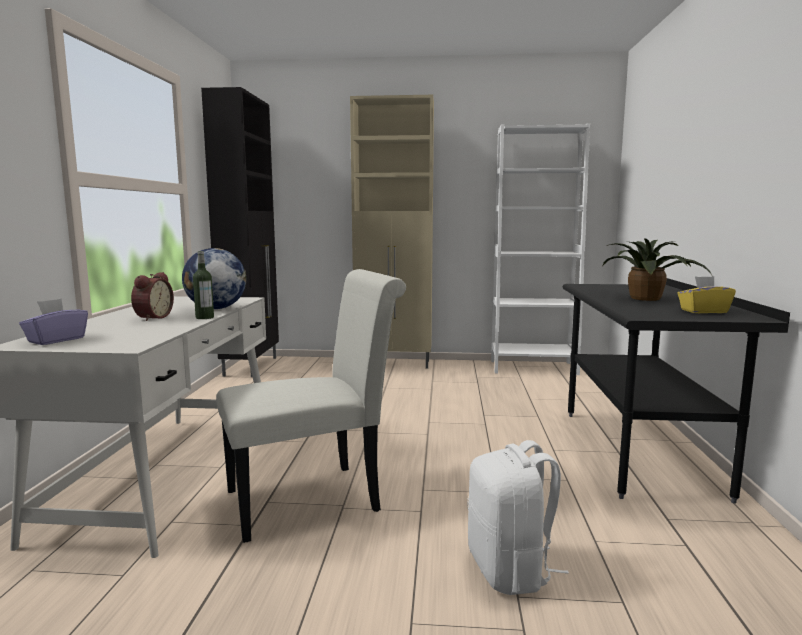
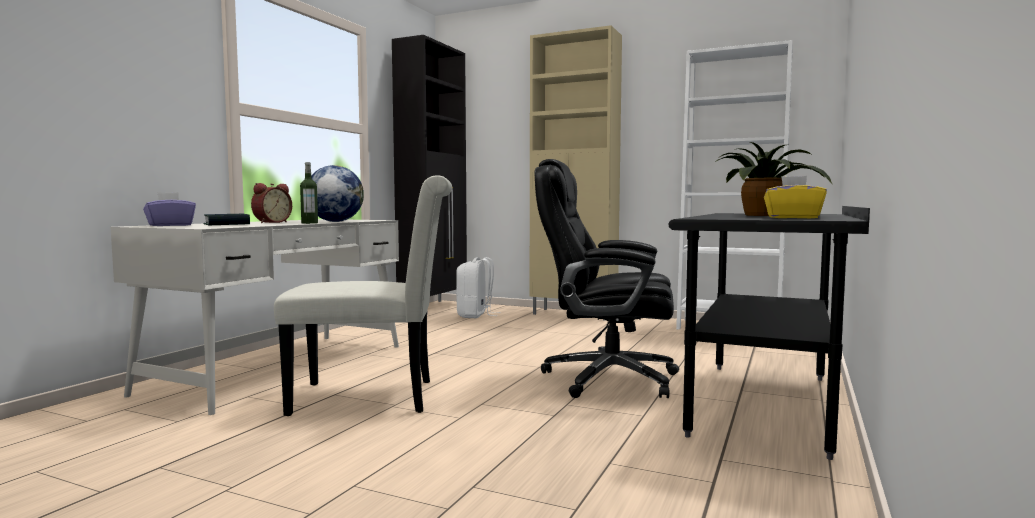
camera: 20 degrees right, 5 degrees down
(119, 330) = (227, 224): none -> book
(497, 440) = (606, 379): none -> black office chair
(510, 570) = (491, 468): white backpack -> white backpack (475, 315)

